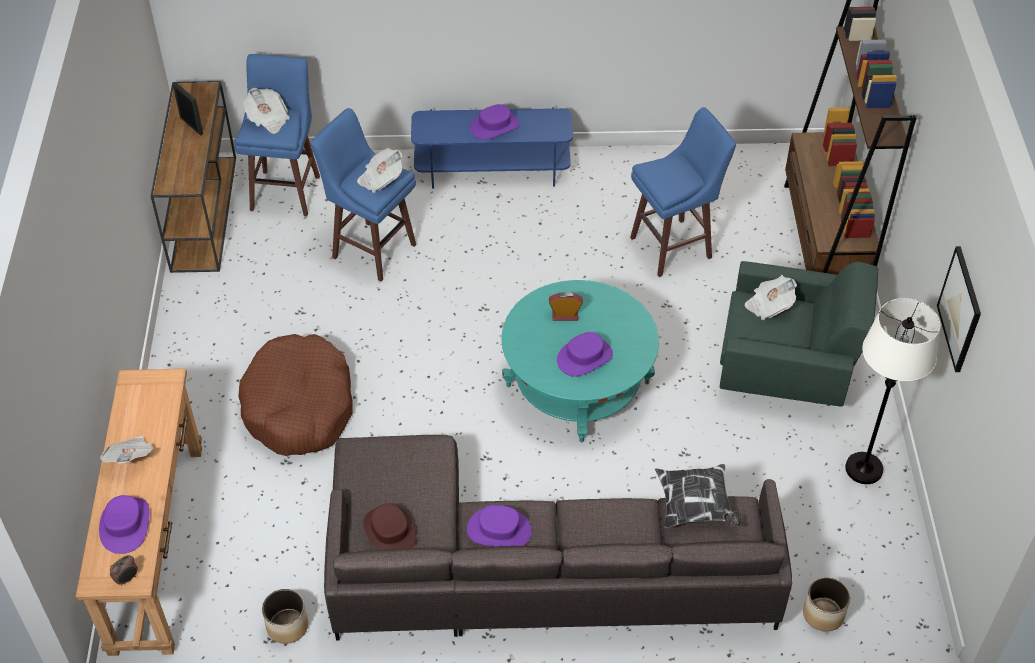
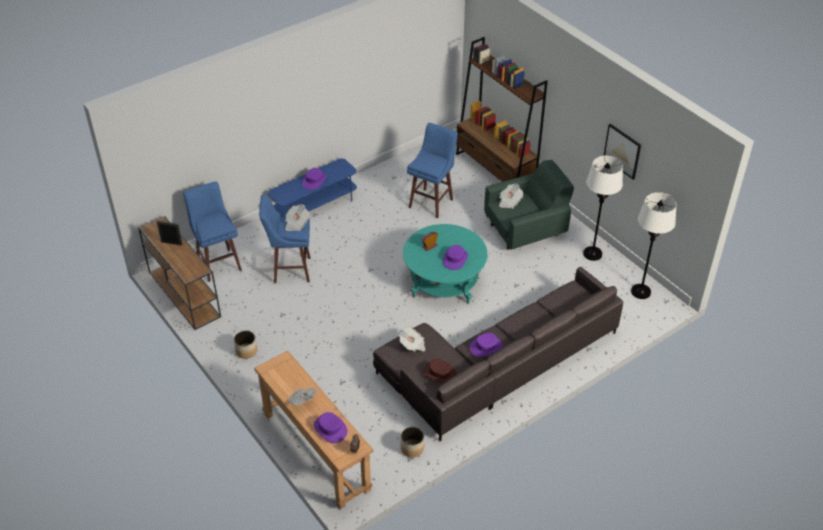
camera: 35 degrees left, 5 degrees down
(268, 119) = (209, 222): newspaper -> newspaper (412, 345)
(299, 406) = (324, 355): brown dog bed -> none
(695, 507) = (556, 295): pillow -> none
(823, 614) = (627, 317): planter -> planter (246, 351)
(889, 582) = (640, 292): none -> white floor lamp

